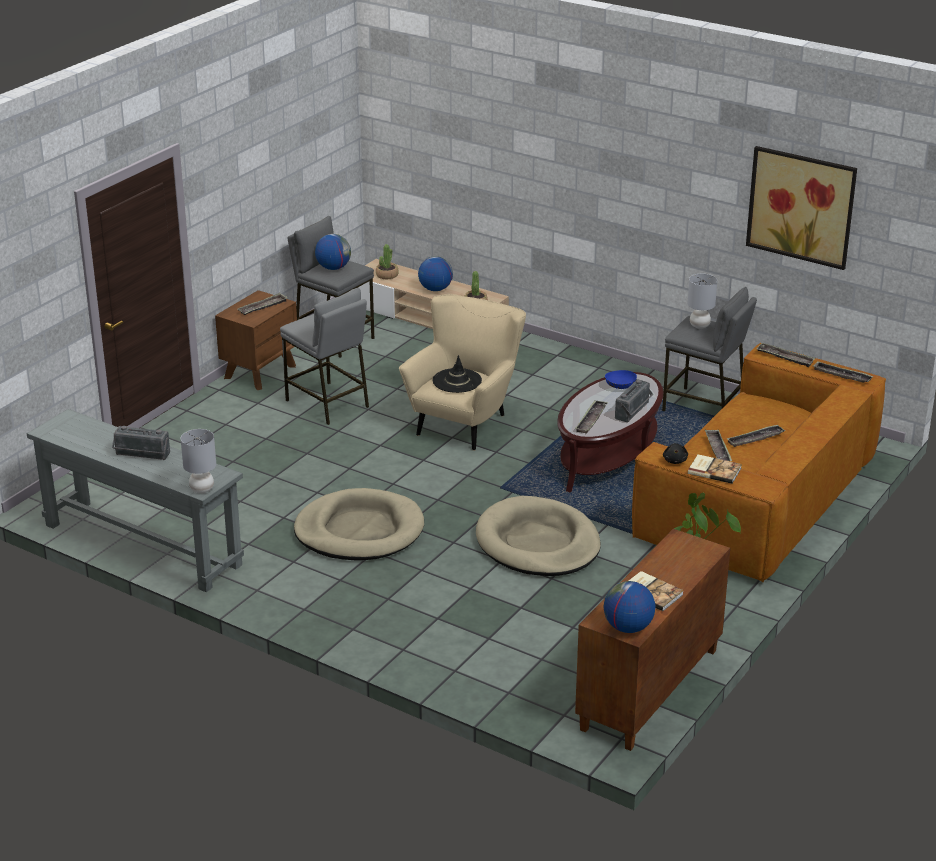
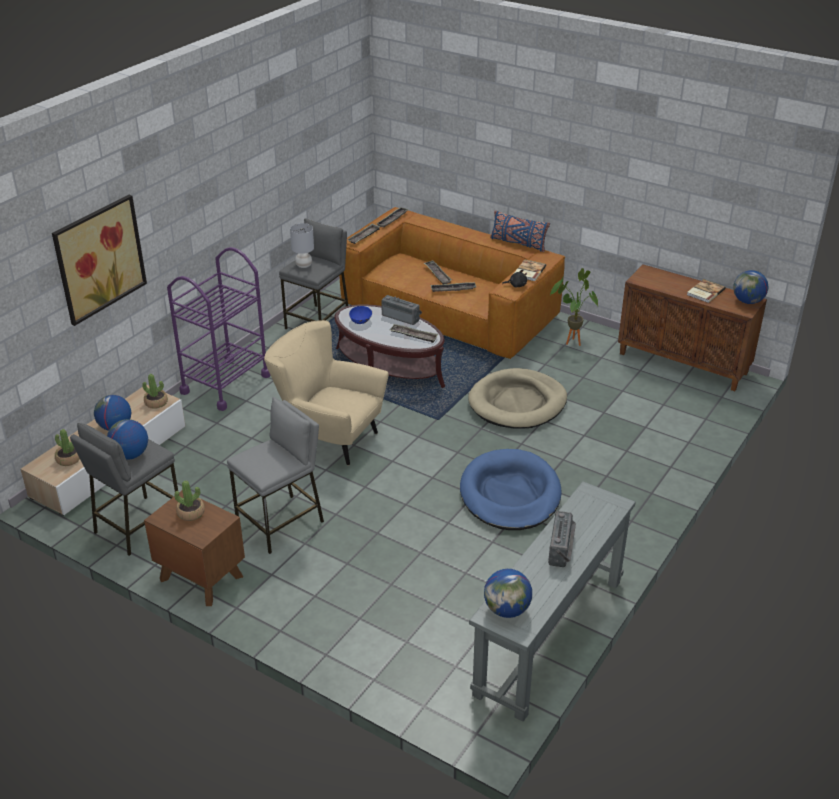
camera: 90 degrees left, 5 degrees up
(72, 425) = (507, 610): none -> globe
(201, 489) = (617, 503): grey table lamp -> none
(262, 307) = (191, 513): tray -> potted plant
(359, 531) = (510, 494): beige dog bed -> blue dog bed
(457, 381) = (340, 400): black hat -> none
(563, 361) = (225, 384): none -> purple cart
(800, 467) = (518, 243): none -> blue pillow
(801, 206) = (311, 135): picture -> picture (99, 259)

